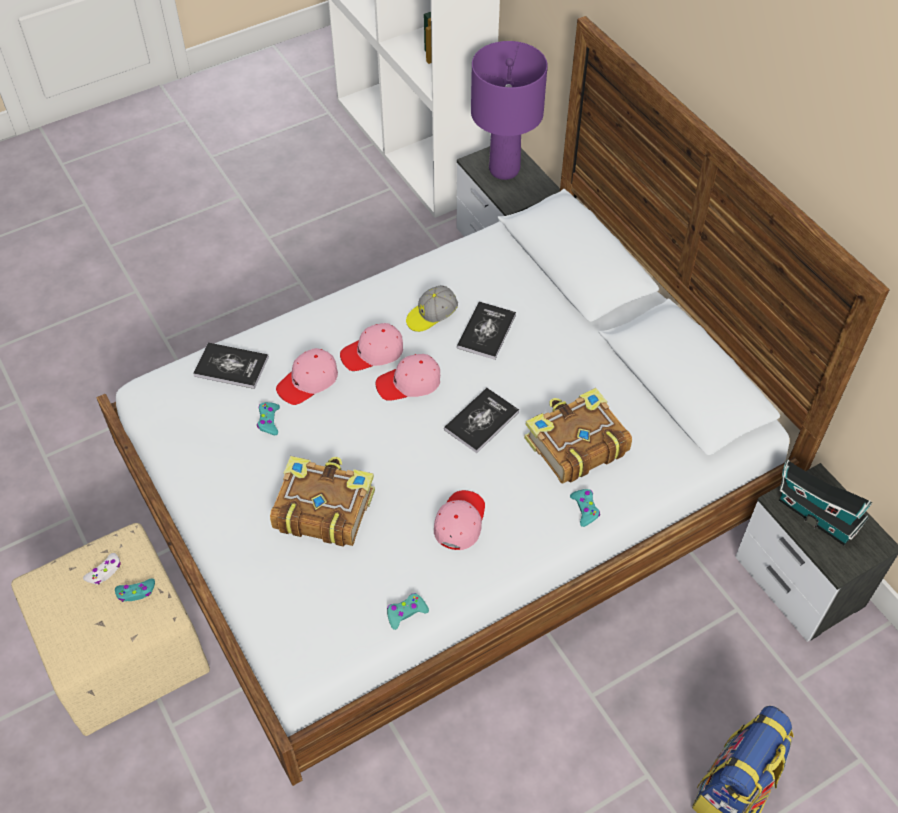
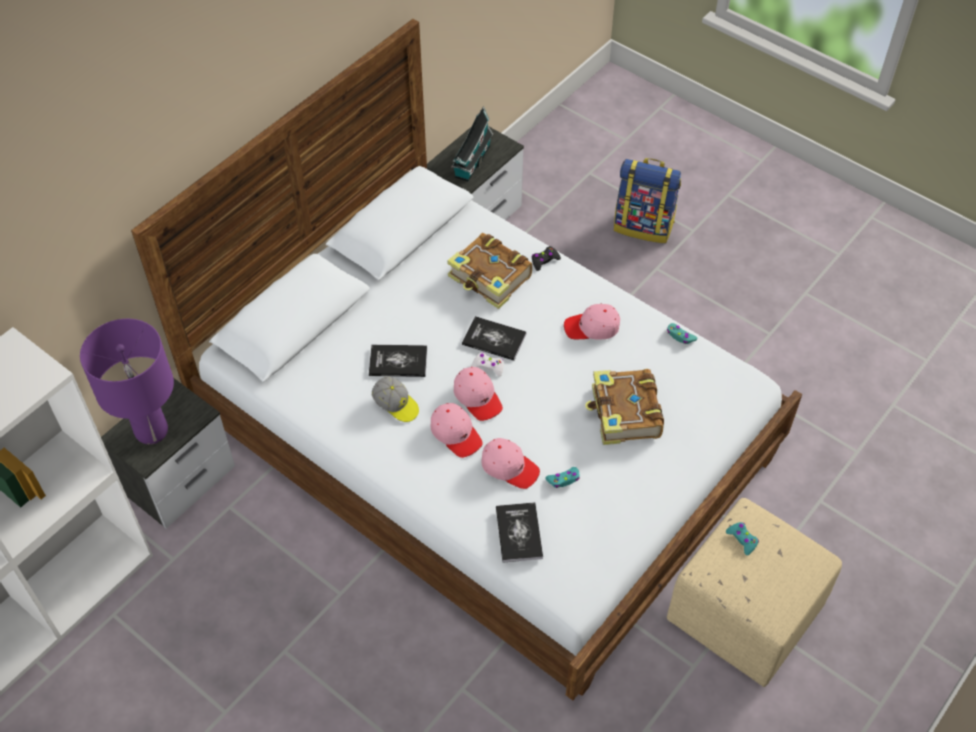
camera: 110 degrees left, 0 degrees up
(105, 572) = (738, 571): white game controller -> white game controller (488, 366)
(585, 509) = (544, 260): turquoise game controller -> black game controller

